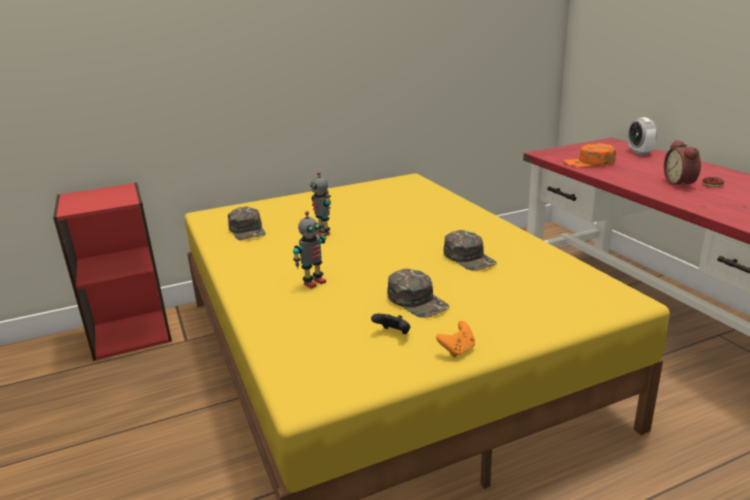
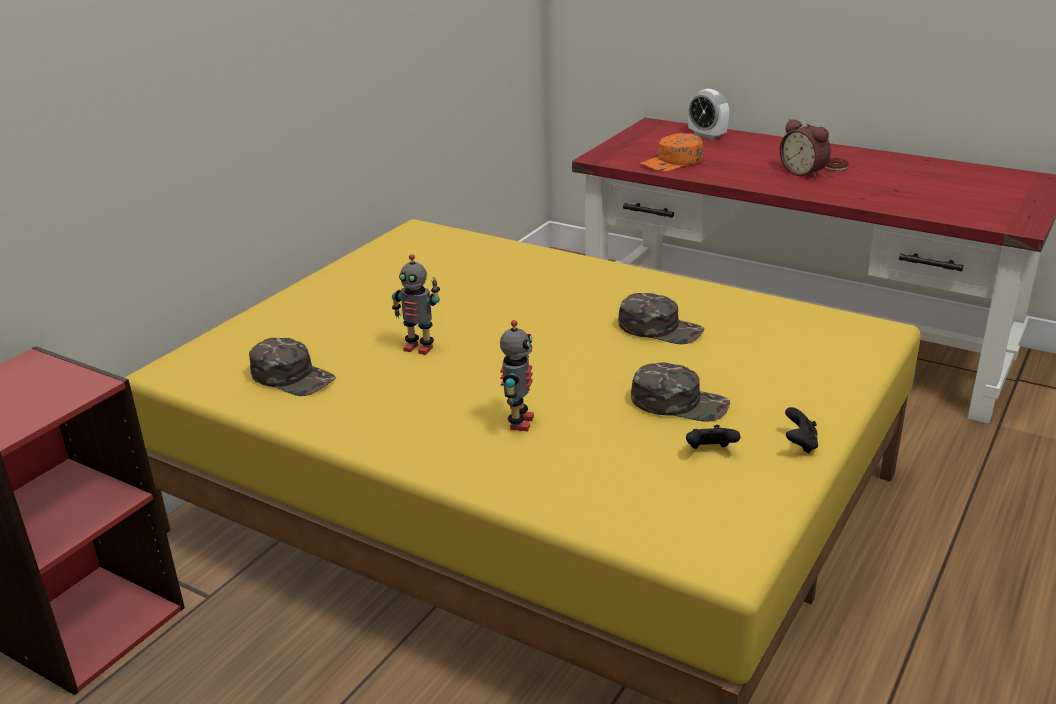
camera: 35 degrees left, 5 degrees up
(457, 350) = (800, 444): orange game controller -> black game controller

